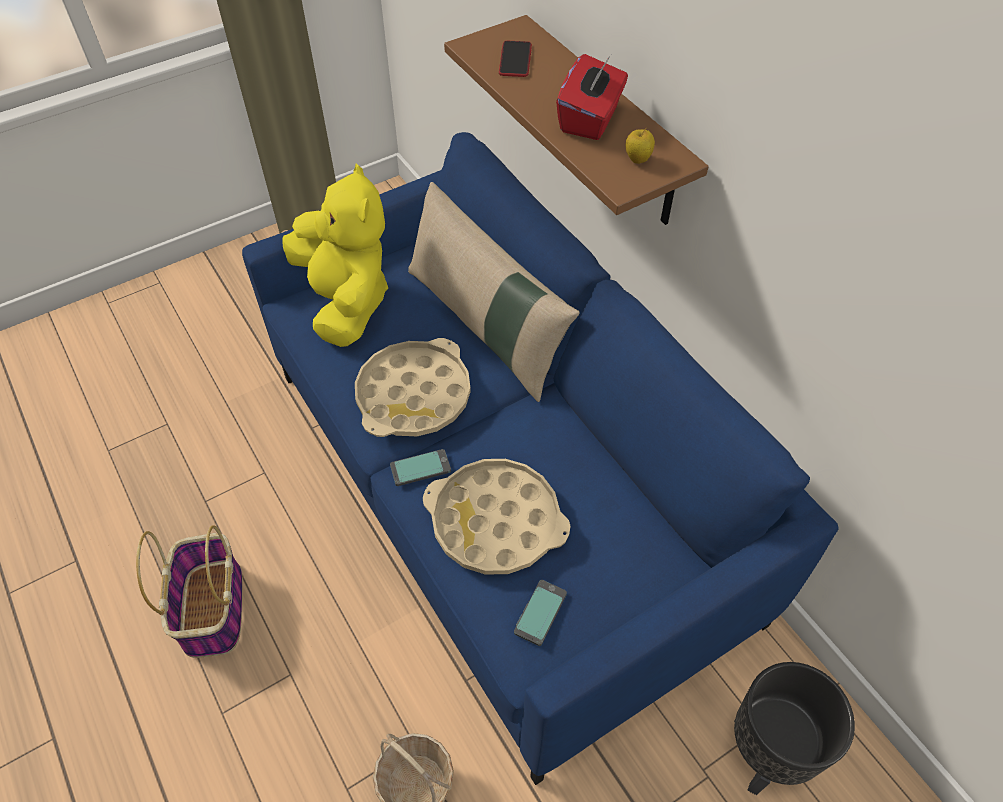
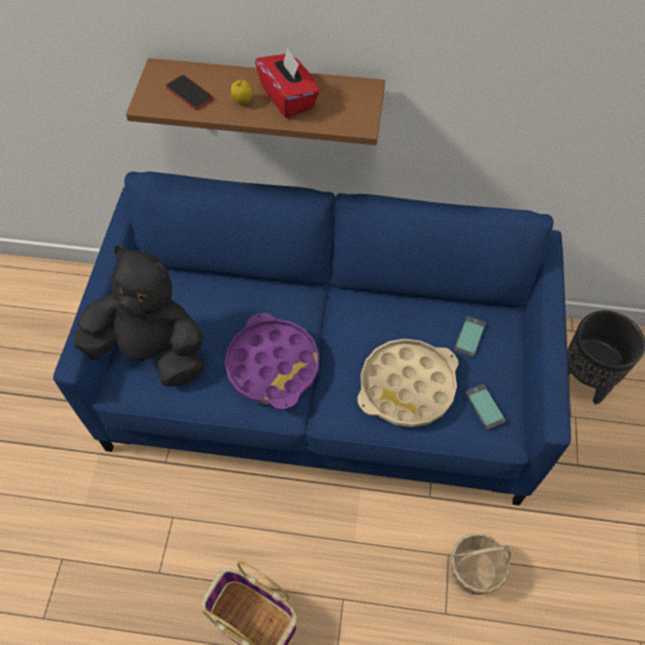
camera: 50 degrees left, 5 degrees up
(345, 302) = (152, 352): yellow plush toy -> black plush toy
(414, 395) = (273, 365): beige tray -> purple tray
(420, 468) = (332, 400): phone -> phone (469, 337)
(486, 326) = (256, 289): beige pillow -> none
(637, 159) = (348, 104): apple -> apple (242, 102)

